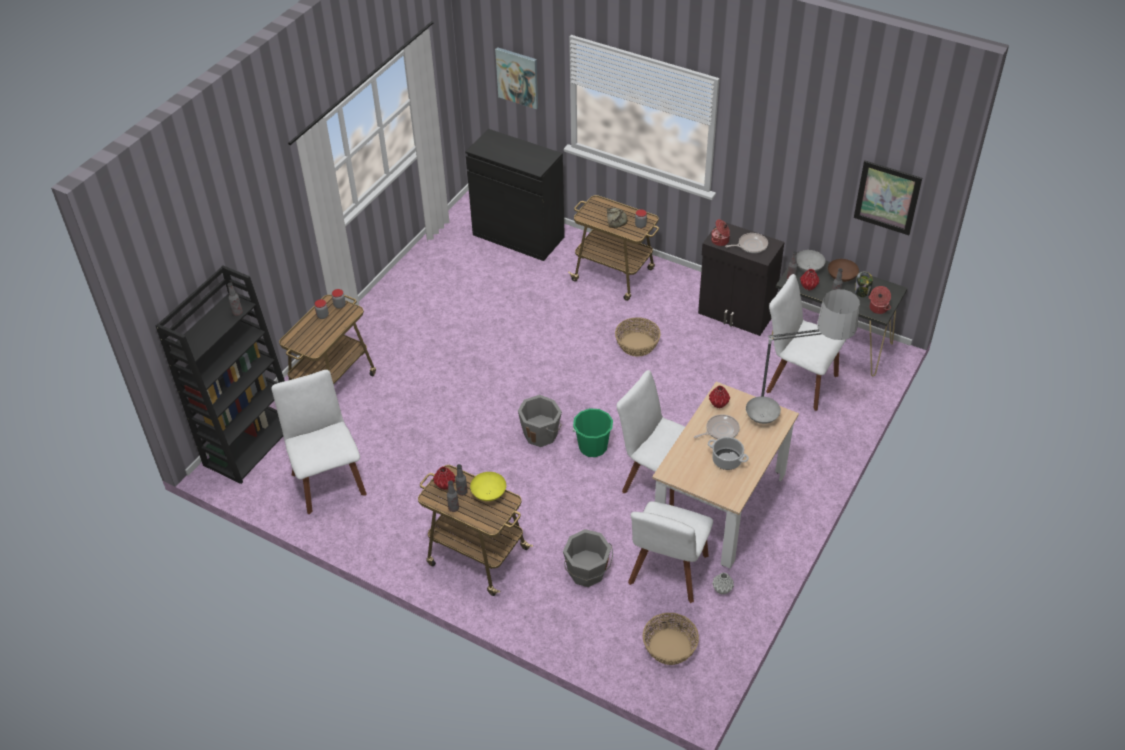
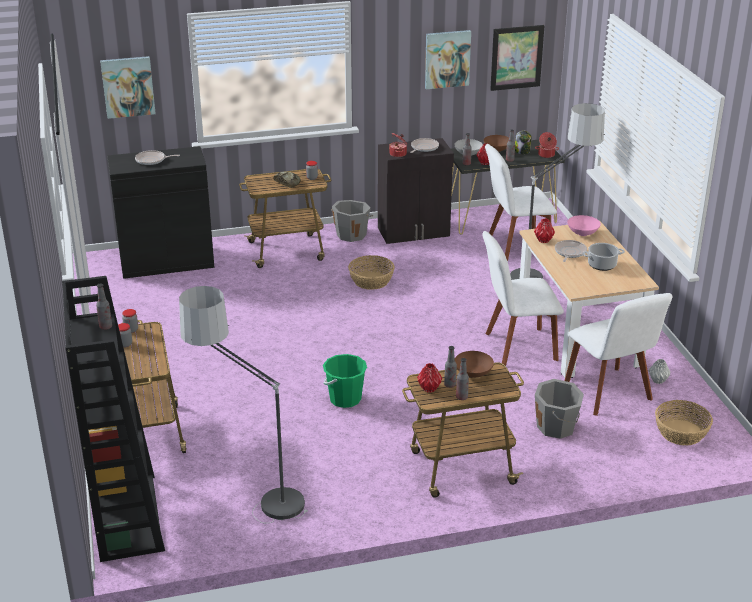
camera: 45 degrees left, 15 degrees down
(328, 481) = (250, 498): white chair -> floor lamp
(488, 494) = (473, 374): yellow bowl -> brown bowl
(510, 151) = (152, 160): none -> frying pan
(541, 434) = (385, 367): grey bucket -> grey bucket (351, 234)
(593, 447) = (437, 354): green bucket -> green bucket (345, 399)
(761, 417) = (582, 234): grey bowl -> pink bowl
(811, 169) = (447, 59): none -> picture

